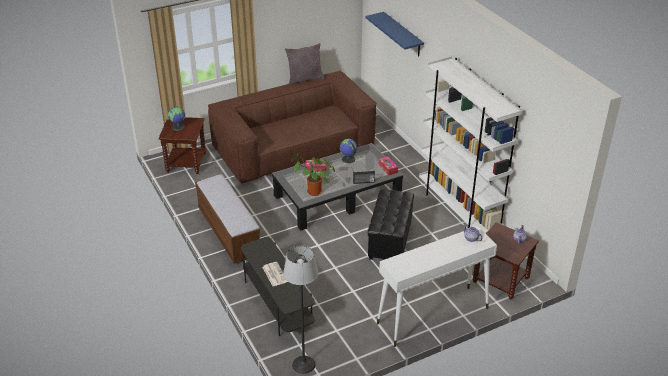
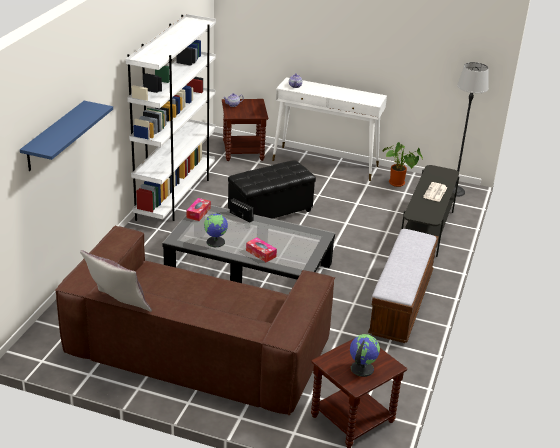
camera: 135 degrees left, 5 degrees down
(312, 192) = (301, 236): potted plant -> potted plant (398, 183)

